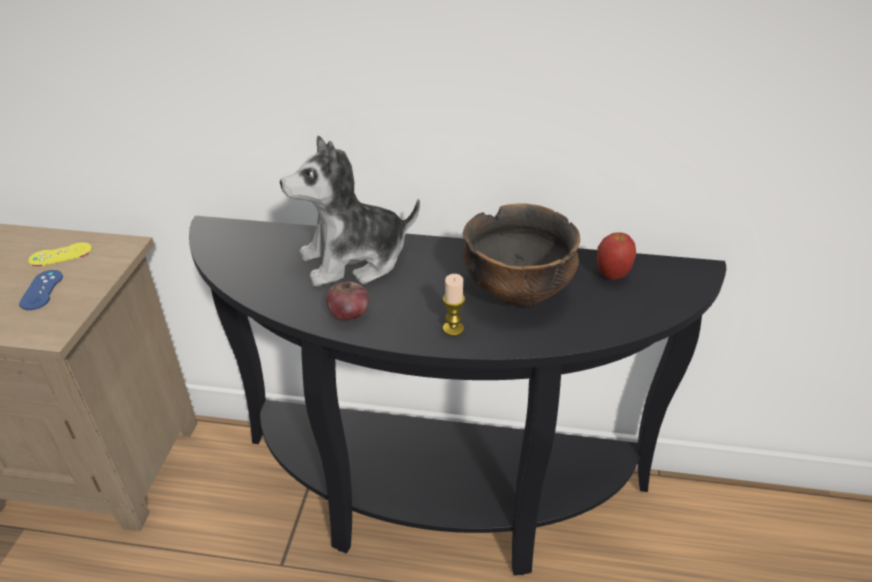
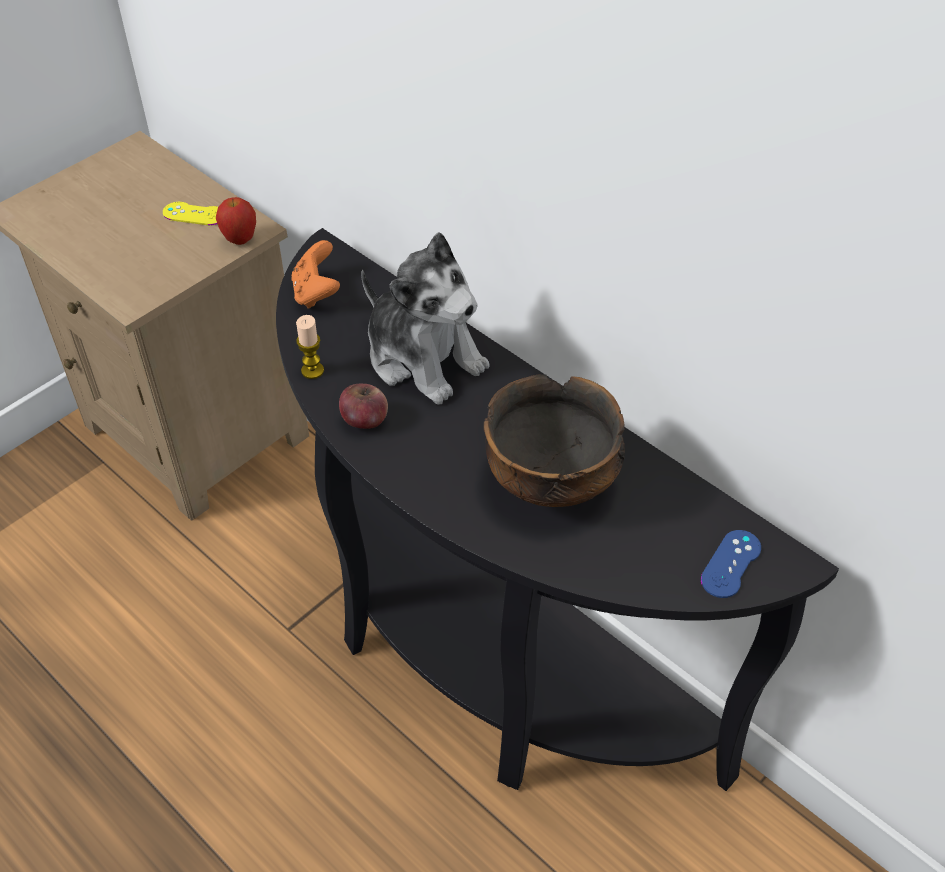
camera: 35 degrees right, 10 degrees up
(42, 290) = (153, 249): blue game controller -> blue game controller (731, 564)
(230, 254) = (316, 293): none -> orange game controller
(354, 260) = (424, 358): plush toy -> plush toy turned 150 degrees counterclockwise
(453, 329) = (446, 488): candle -> candle (312, 370)
(612, 275) = (677, 515): apple -> apple (240, 240)

